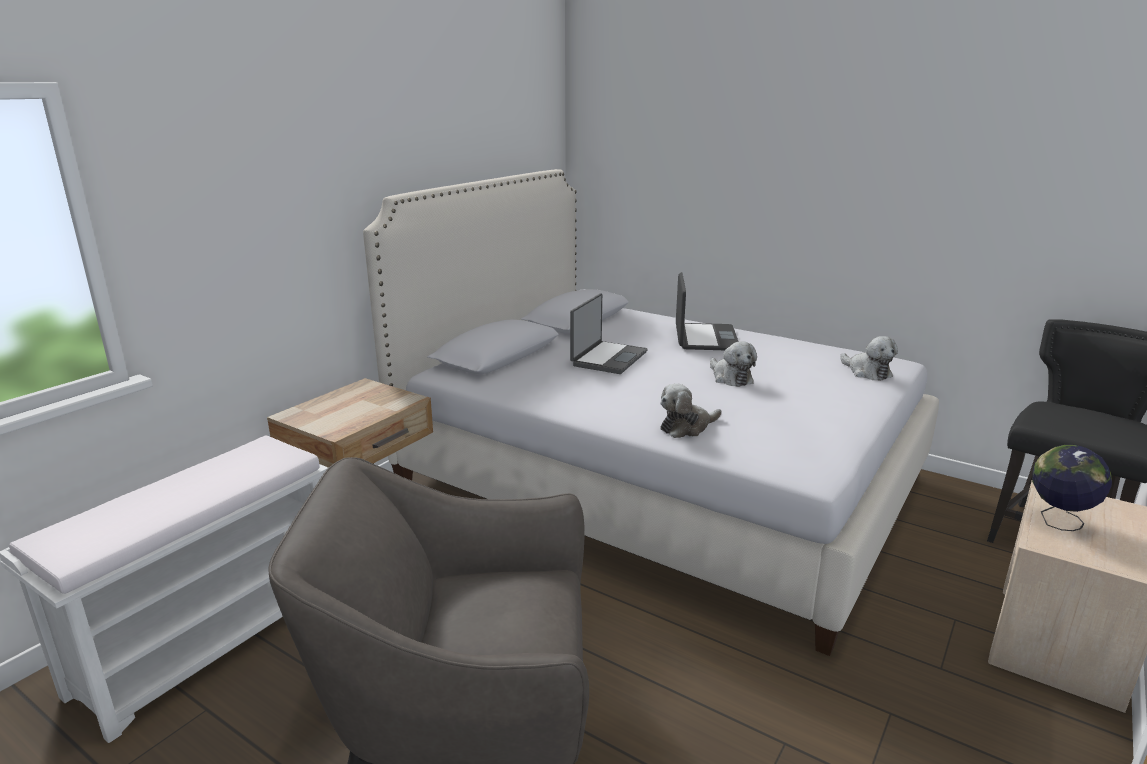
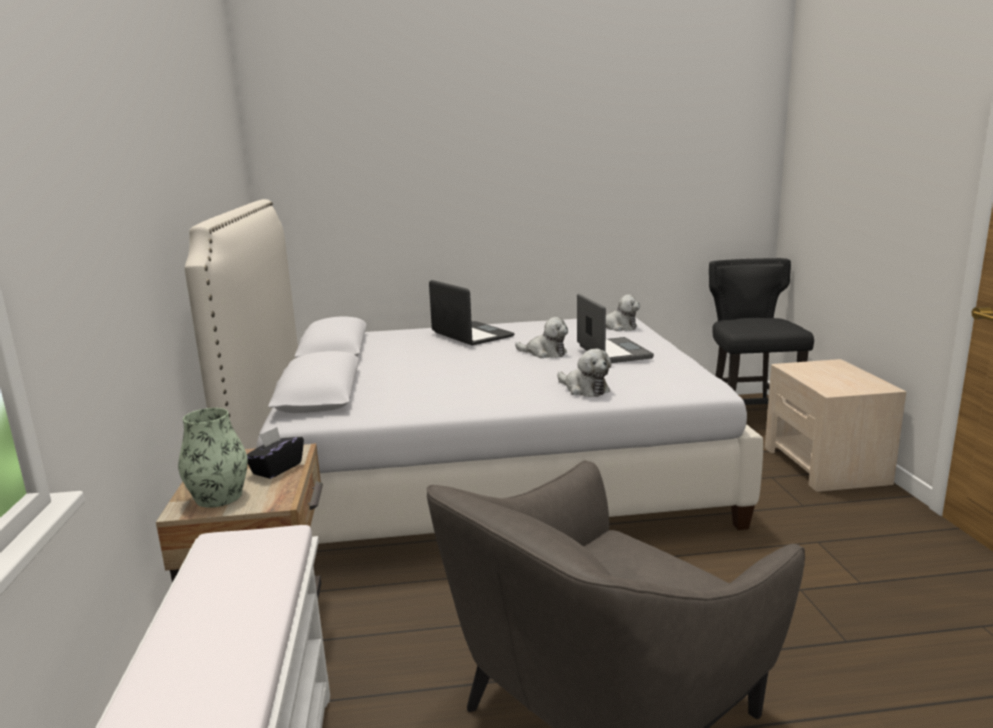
camera: 40 degrees left, 5 degrees down
(317, 414) = (219, 497): none -> vase
(376, 407) = (276, 469): none -> black tissue box
(608, 358) = (428, 366): laptop -> laptop (612, 352)
(687, 427) = (584, 389): plush toy -> plush toy turned 60 degrees counterclockwise
(1058, 522) = (818, 379): globe -> none

